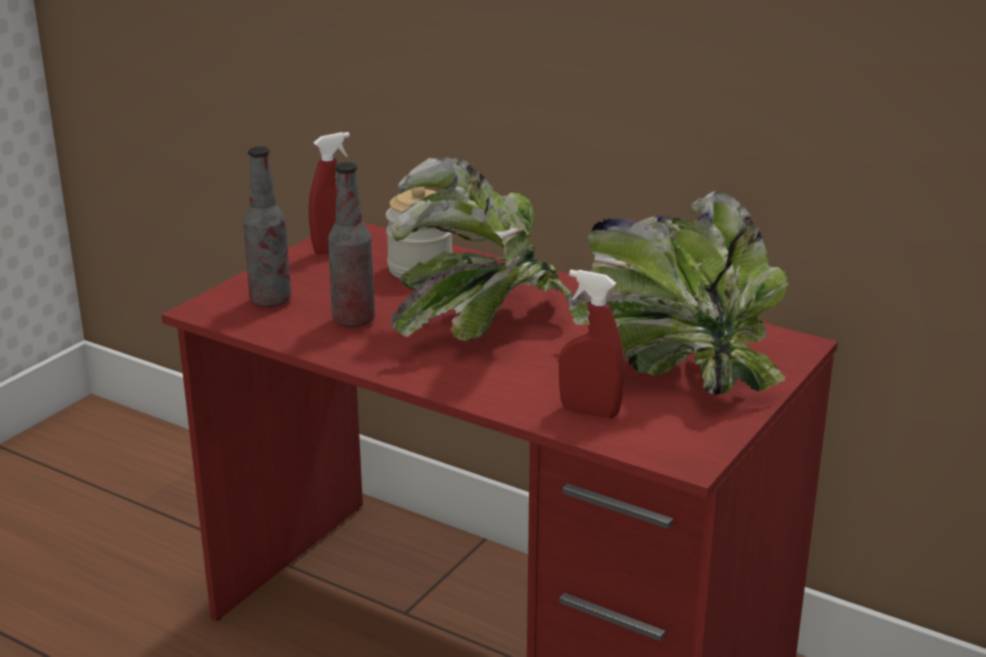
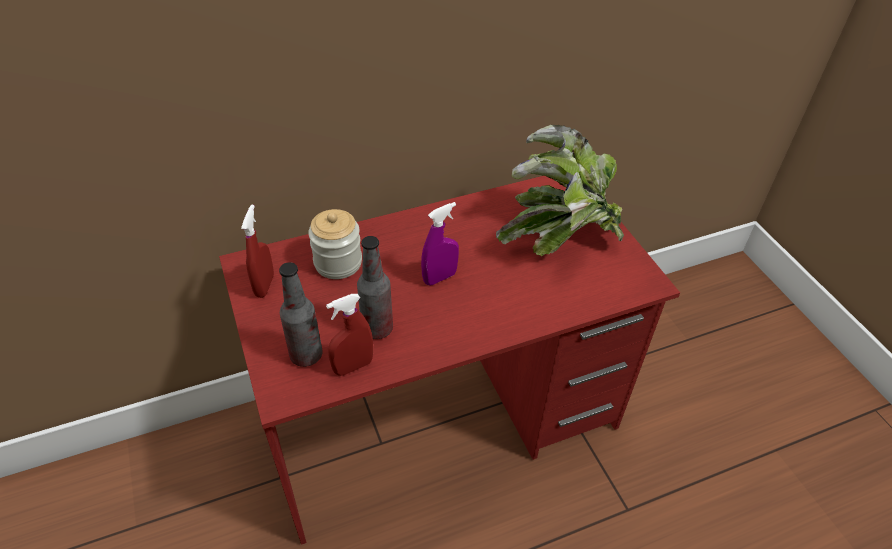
camera: 55 degrees left, 20 degrees up
(480, 325) = (439, 277): potted plant -> purple spray bottle
(589, 411) = (576, 290): red spray bottle -> red spray bottle (353, 366)

